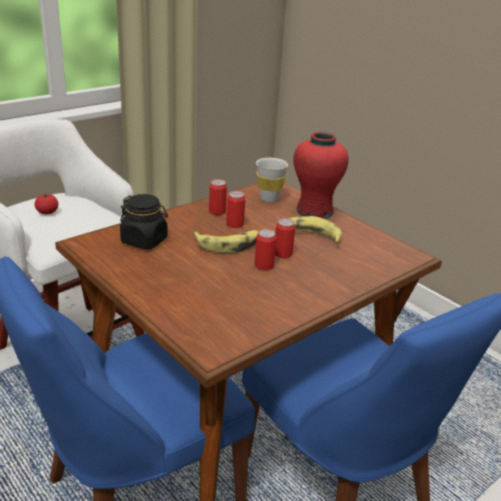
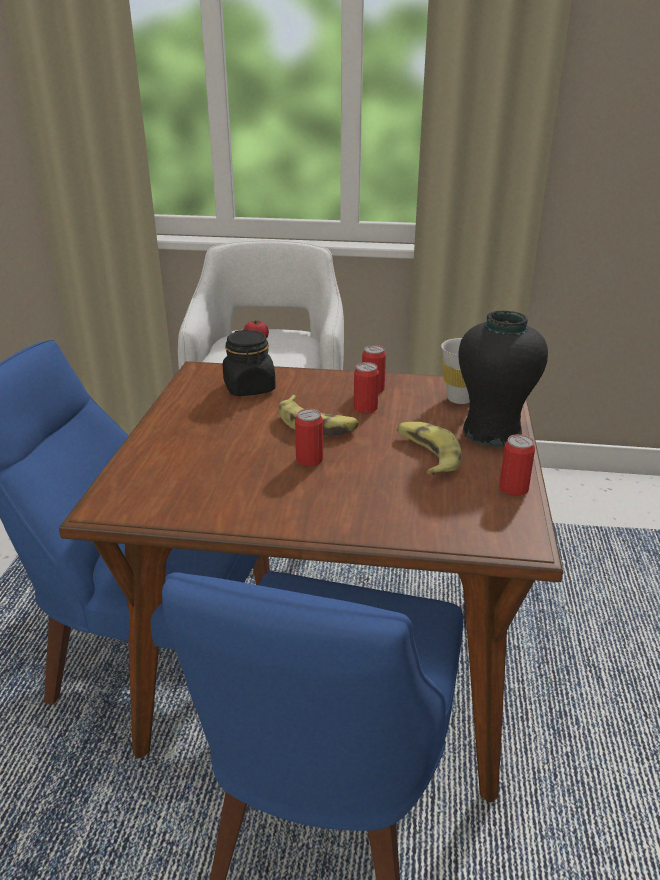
camera: 50 degrees right, 0 degrees up
(283, 254) = (354, 458): can -> can (513, 488)
(314, 211) = (491, 432): red vase -> black vase

